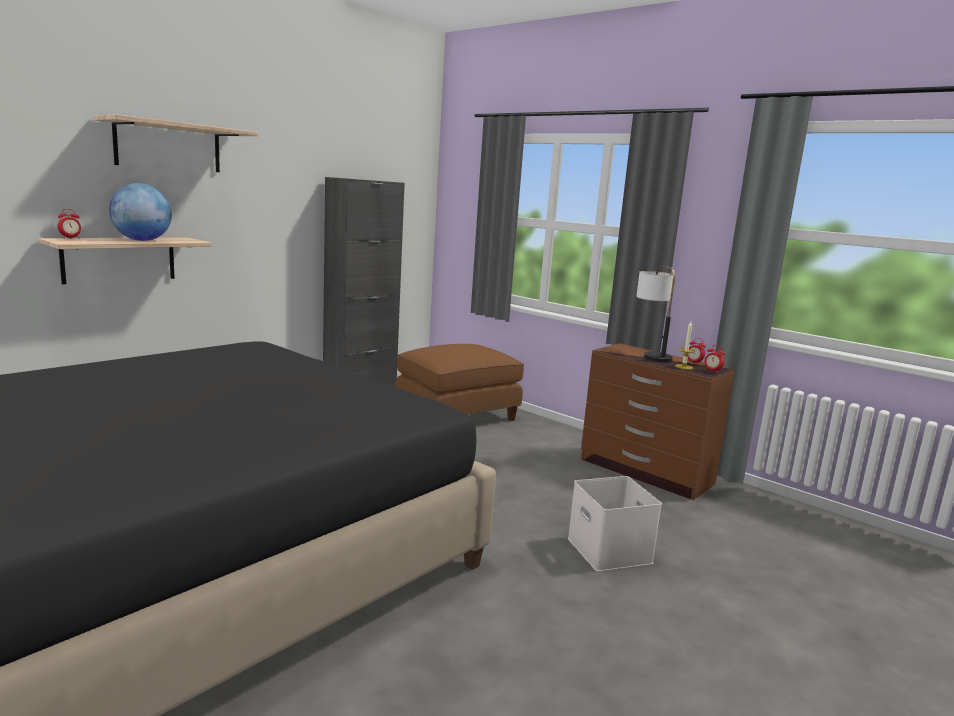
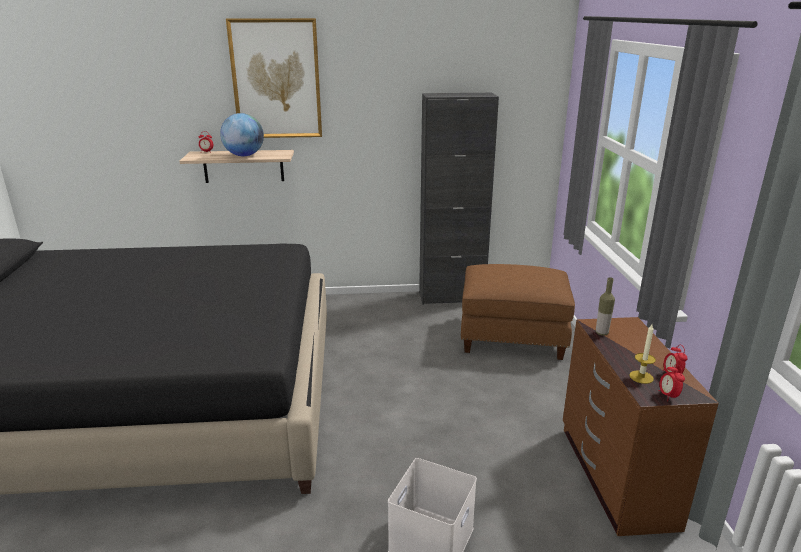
camera: 45 degrees right, 10 degrees up
(168, 146) = (276, 79): shelf -> picture
(621, 353) = (601, 333): none -> bottle
(650, 354) = (639, 345): table lamp -> none

